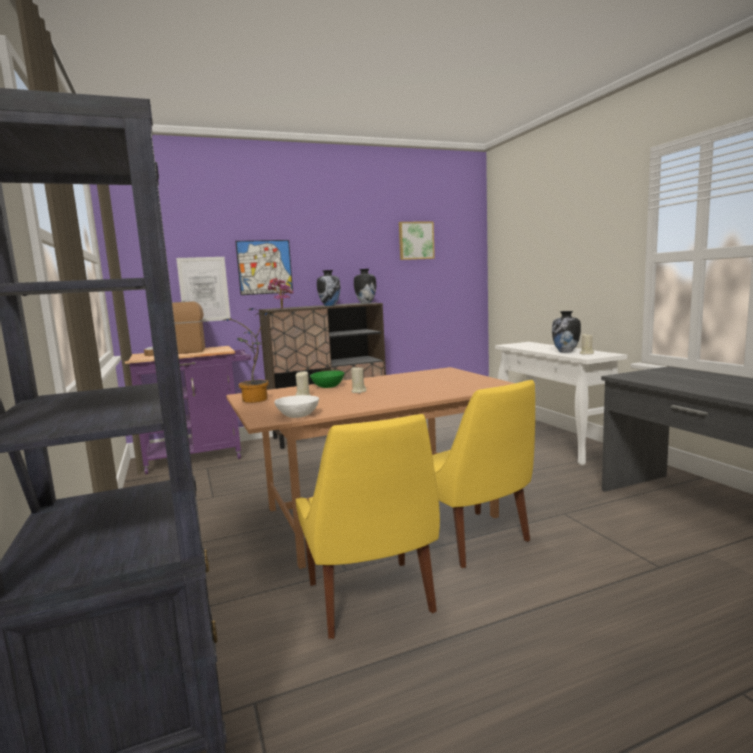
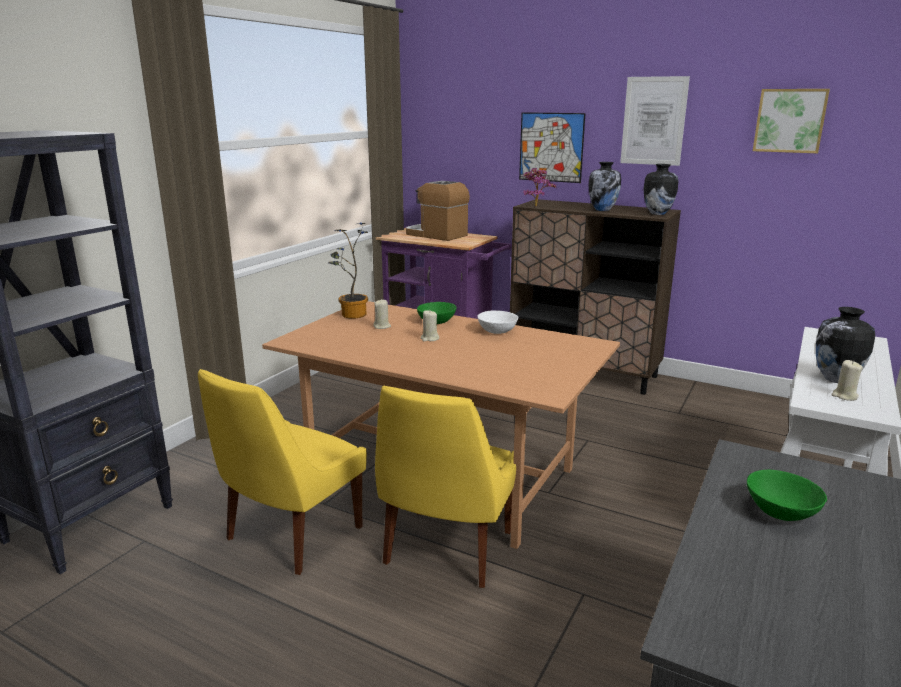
camera: 50 degrees right, 10 degrees up
(204, 289) = (483, 168): picture -> picture (653, 121)
(297, 415) = (315, 345): white bowl -> white bowl (496, 331)
(688, 381) = (781, 512): none -> green bowl

